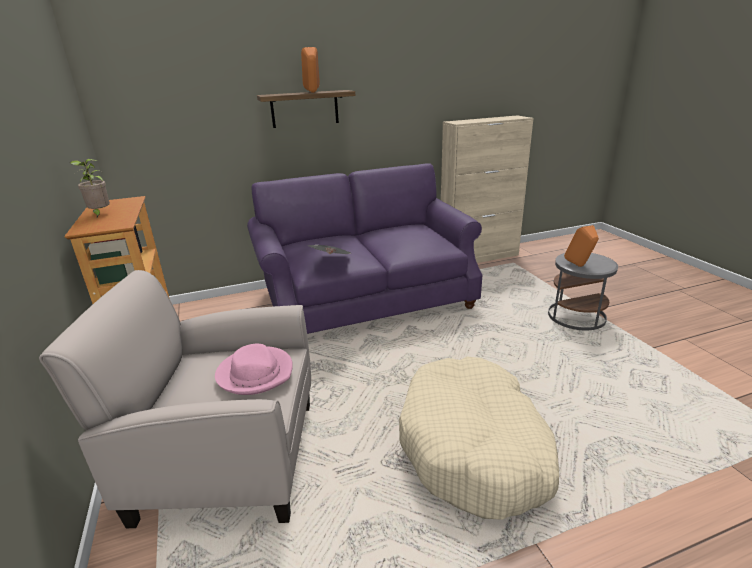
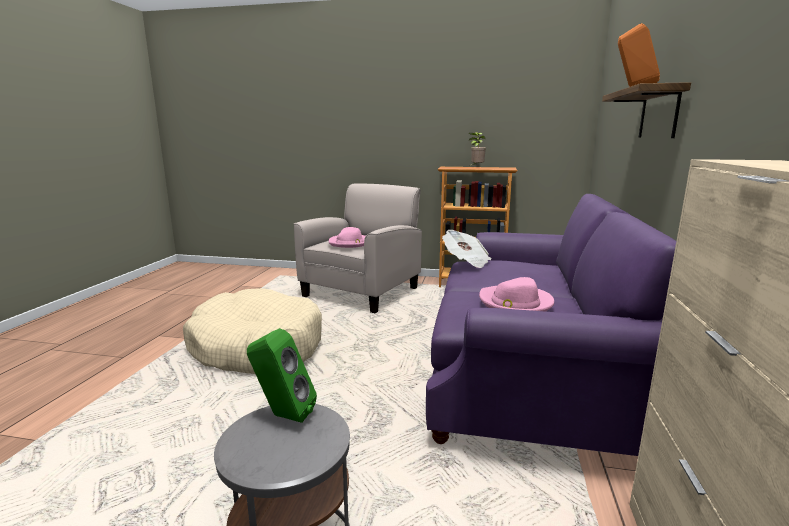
camera: 120 degrees right, 10 degrees down
(413, 233) = (515, 303): none -> pink hat
(579, 266) = (283, 416): orange speaker -> green speaker

